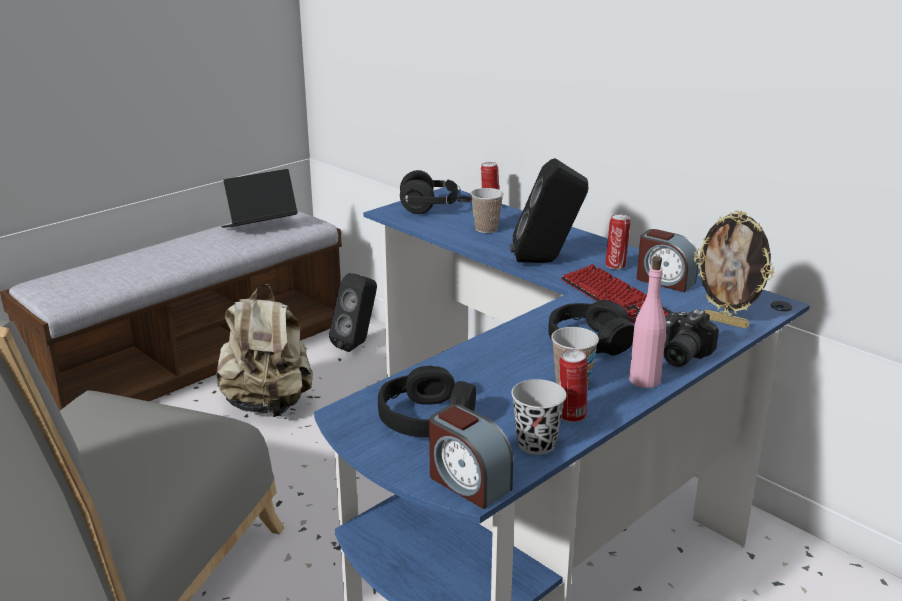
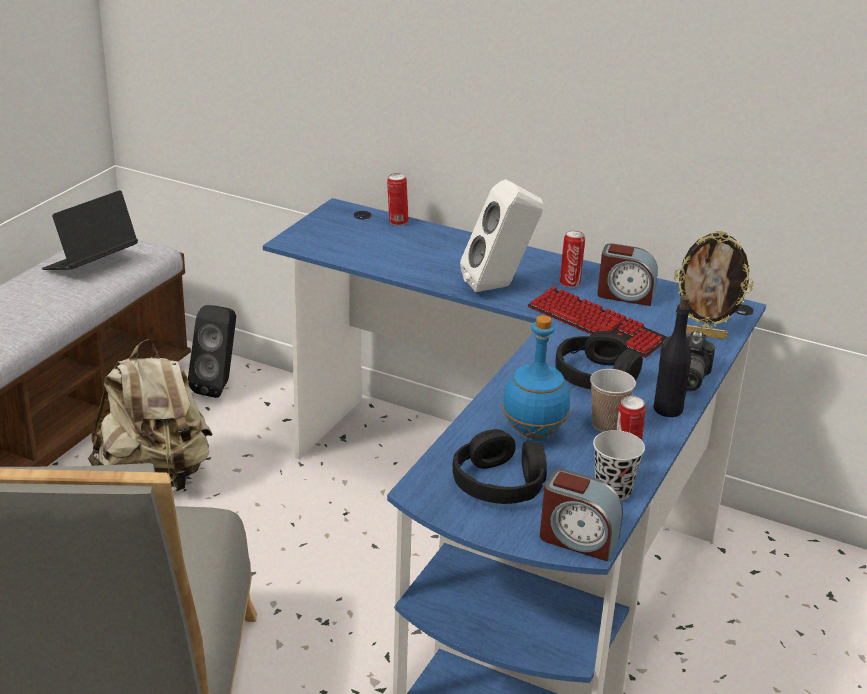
camera: 20 degrees left, 5 degrees up
(430, 208) = (334, 231): black headphones -> none
(486, 229) = (412, 252): cup -> none
(491, 383) = (534, 435): none -> blue bottle
(546, 262) = (500, 287): black speaker -> white speaker
(645, 380) = (668, 409): pink bottle -> black bottle

